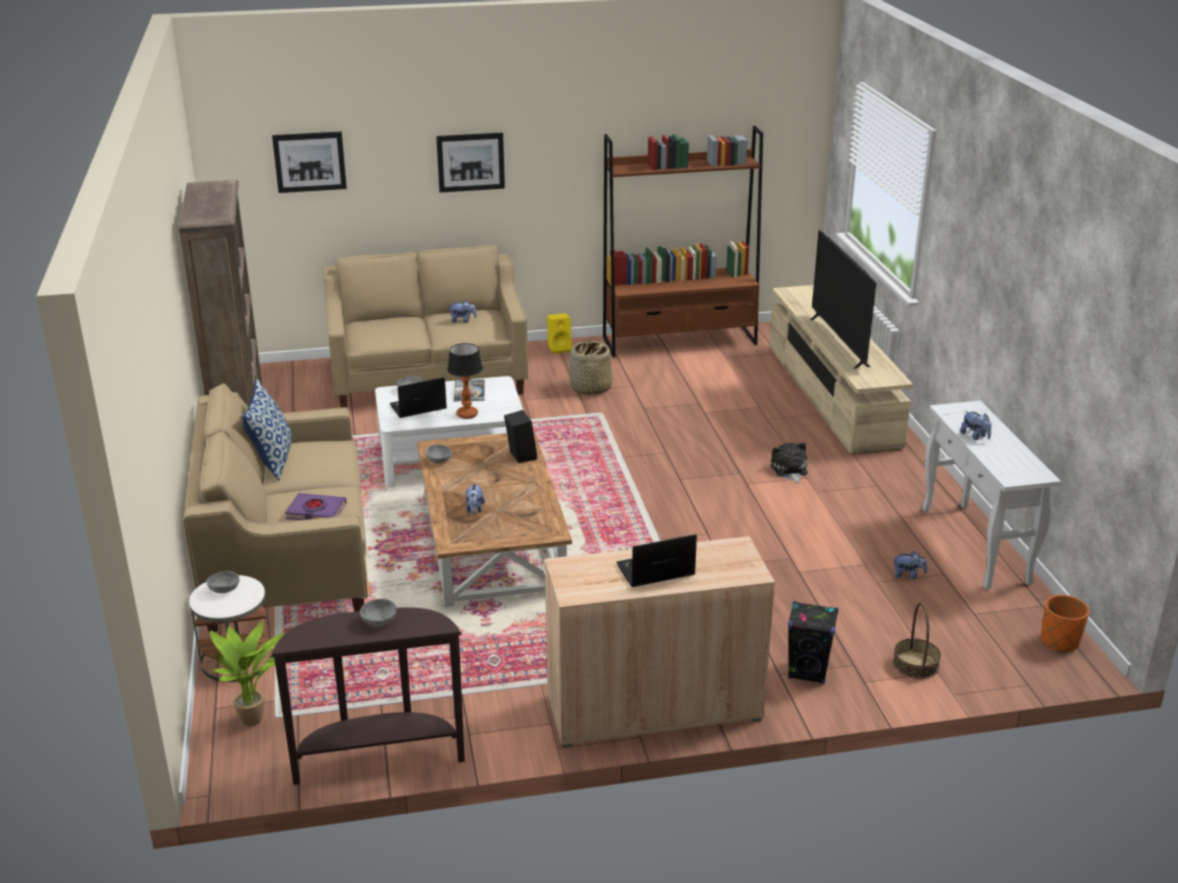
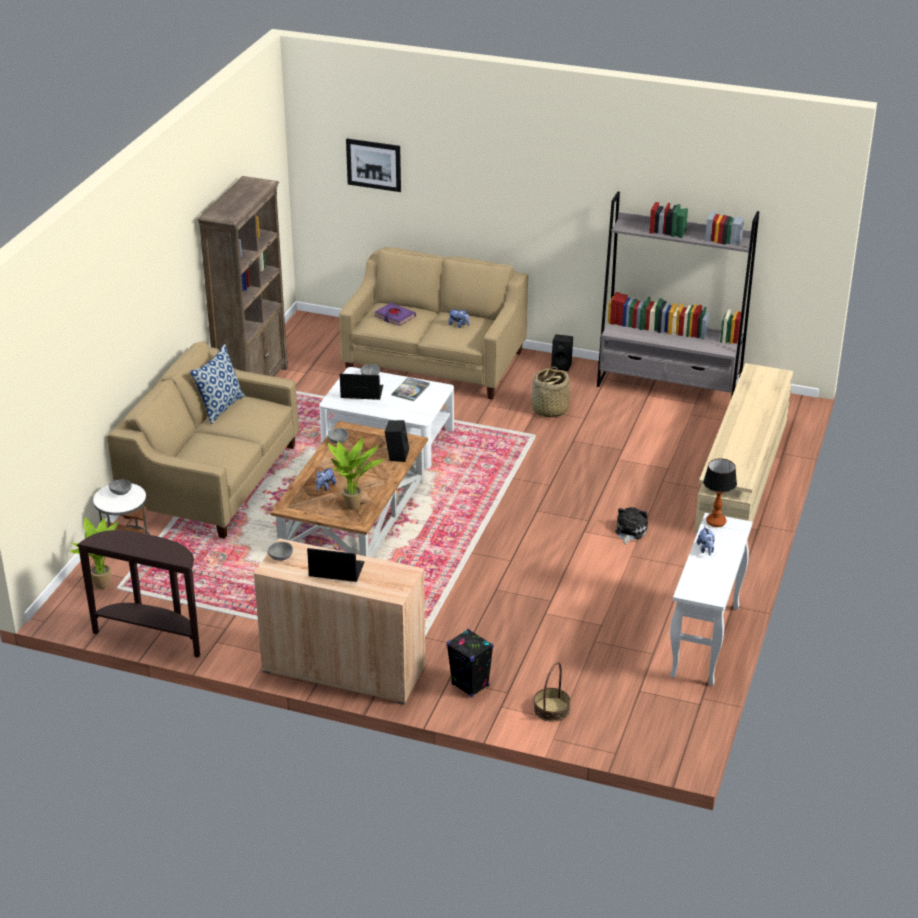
camera: 30 degrees right, 5 degrees up
(316, 512) = (213, 456): purple book -> purple book (395, 317)
(379, 621) = (151, 545): grey bowl -> grey bowl (280, 557)
(467, 415) = (389, 410): table lamp -> table lamp (716, 522)
(470, 162) = (503, 191): picture -> none
(529, 518) = (355, 506): none -> potted plant
(559, 348) = (562, 365): yellow speaker -> black speaker
(680, 341) = (669, 387): brown bookcase -> grey bookcase
(839, 342) = (737, 432): television -> none
(908, 575) = (624, 645): plush toy -> none
(1060, 642) = (678, 734): orange planter -> none

